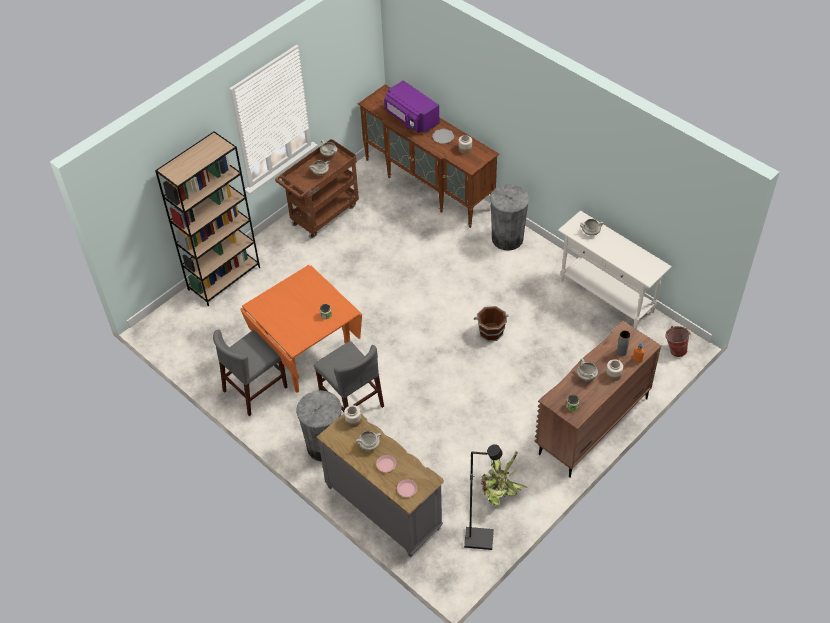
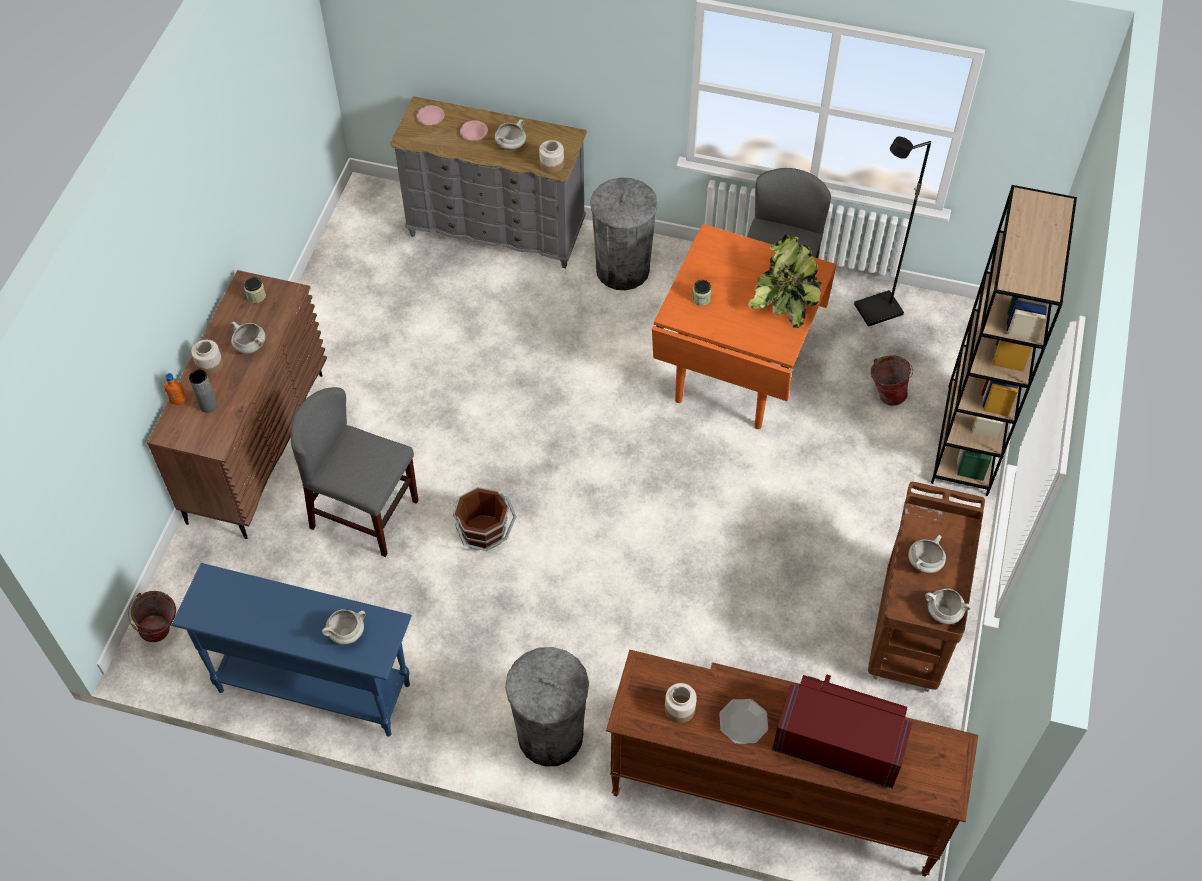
camera: 150 degrees right, 5 degrees up
(242, 315) = (886, 394): none -> bucket
(351, 401) = (627, 338): grey chair -> grey chair (364, 514)
(411, 119) = (839, 741): purple microwave -> red microwave
(479, 538) = (354, 245): black floor lamp -> black floor lamp (878, 311)
(499, 492) = (354, 307): potted plant -> potted plant (785, 299)
(606, 297) = (313, 686): white console table -> blue console table

